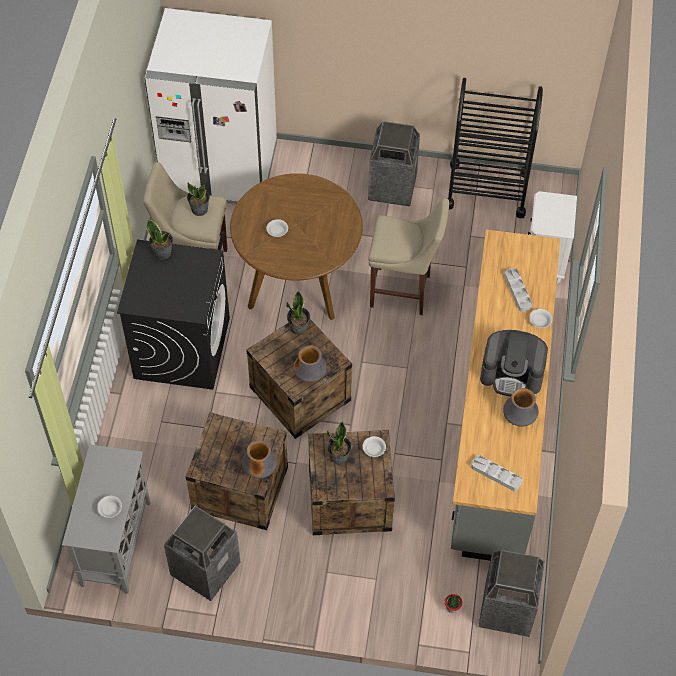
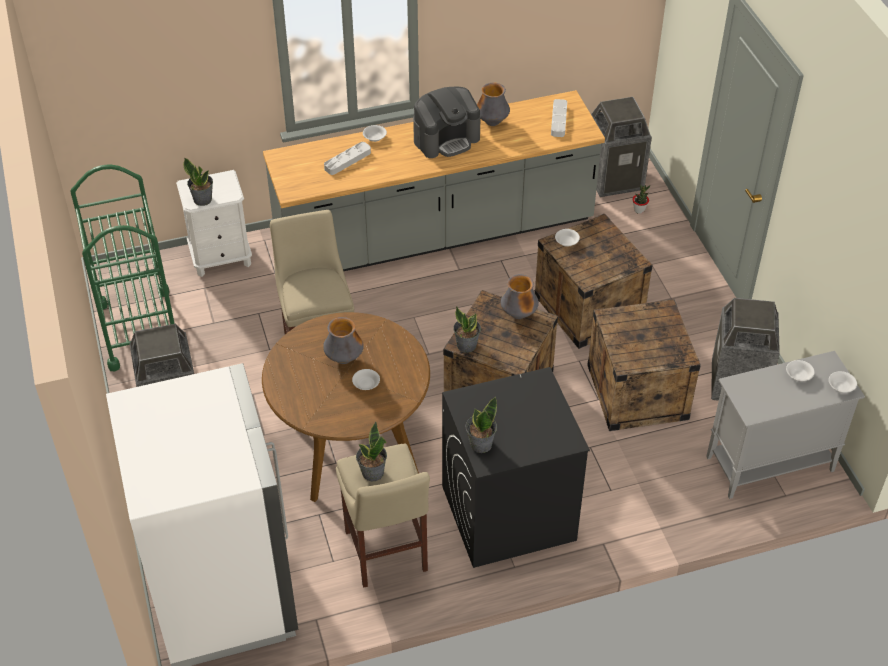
camera: 115 degrees left, 10 degrees down
(81, 532) = (840, 386): none -> white bowl
(260, 470) = (650, 312): vase -> vase (344, 359)
(339, 457) = (592, 262): potted plant -> potted plant (203, 199)
(487, 189) = (139, 329): black cart -> green cart
(512, 374) = (446, 139): coffee machine -> coffee machine turned 75 degrees clockwise

